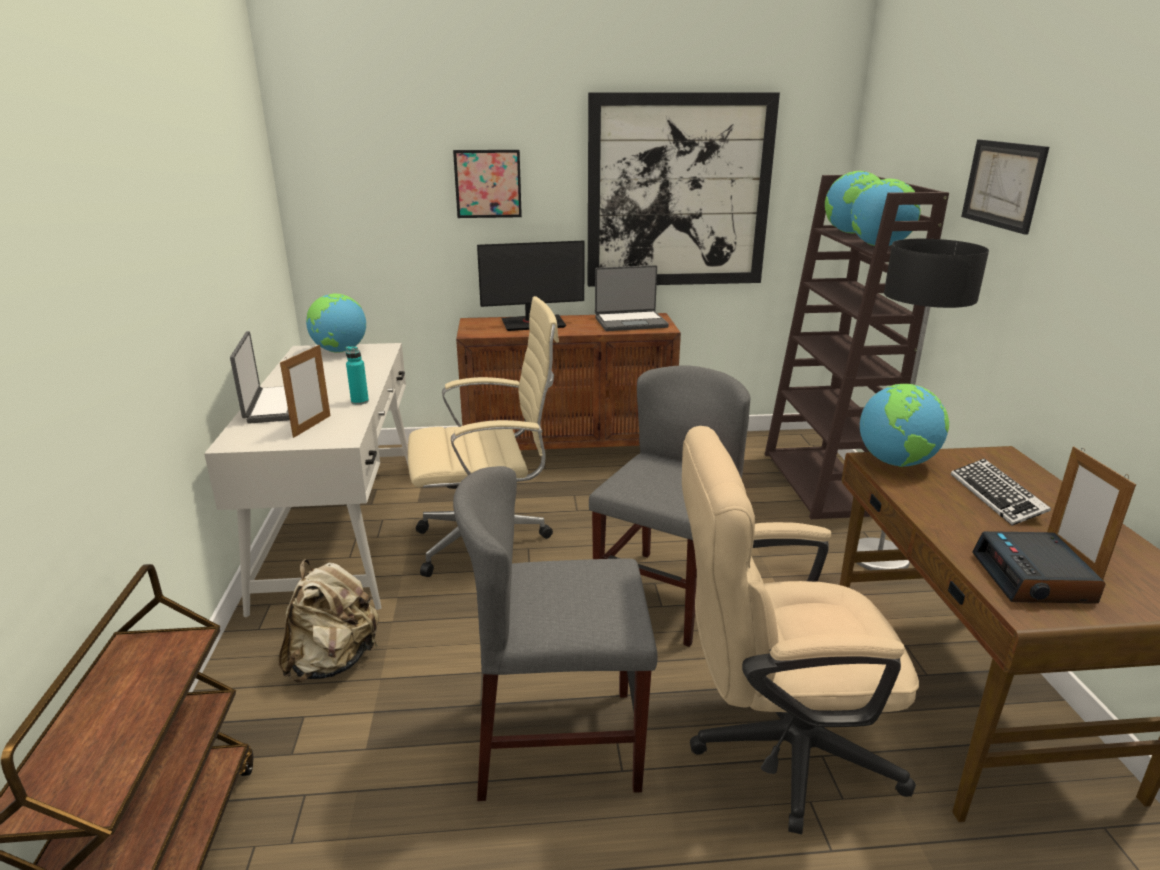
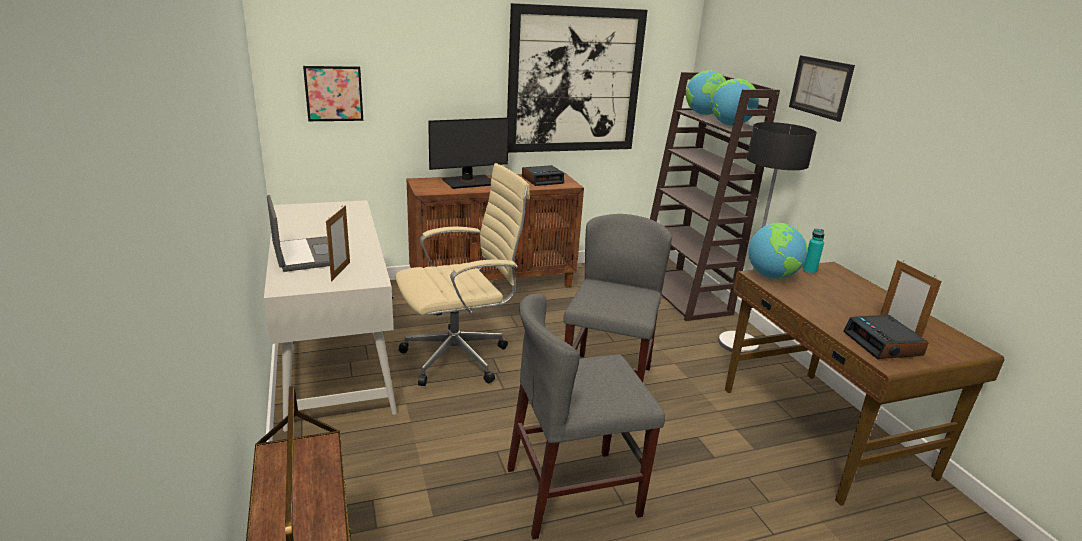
camera: 15 degrees left, 0 degrees up
(333, 661) = (377, 456): beige backpack -> none
(339, 351) = (319, 208): globe -> none
(360, 401) = (366, 250): turquoise bottle -> turquoise bottle (809, 271)
(488, 184) = (431, 71): picture -> picture (334, 93)
(630, 322) = (542, 180): laptop -> alarm clock
(775, 747) = (717, 476): beige office chair -> none
(996, 497) = (840, 295): keyboard -> none

